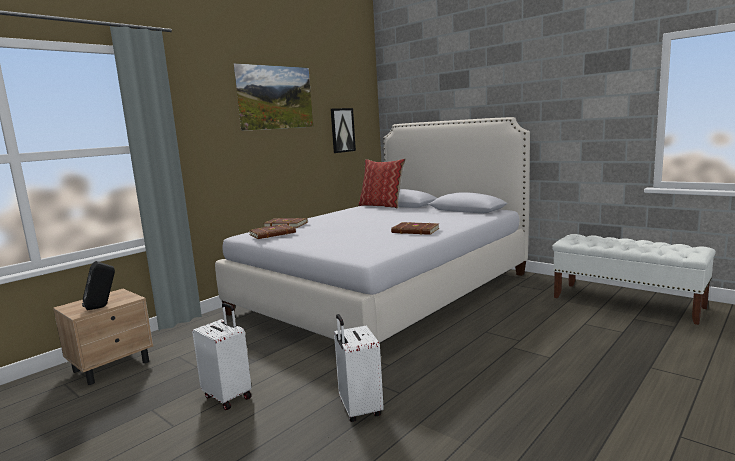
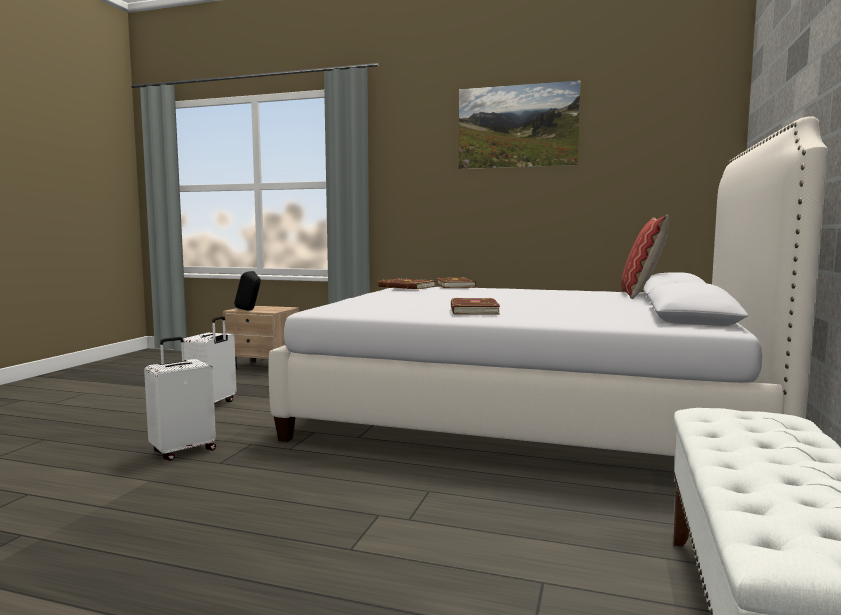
camera: 65 degrees right, 5 degrees down
(342, 130) = (640, 171): picture -> none

